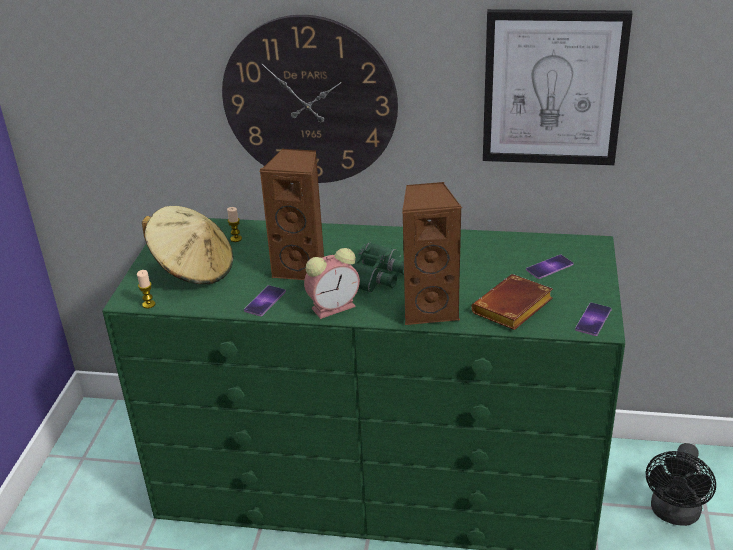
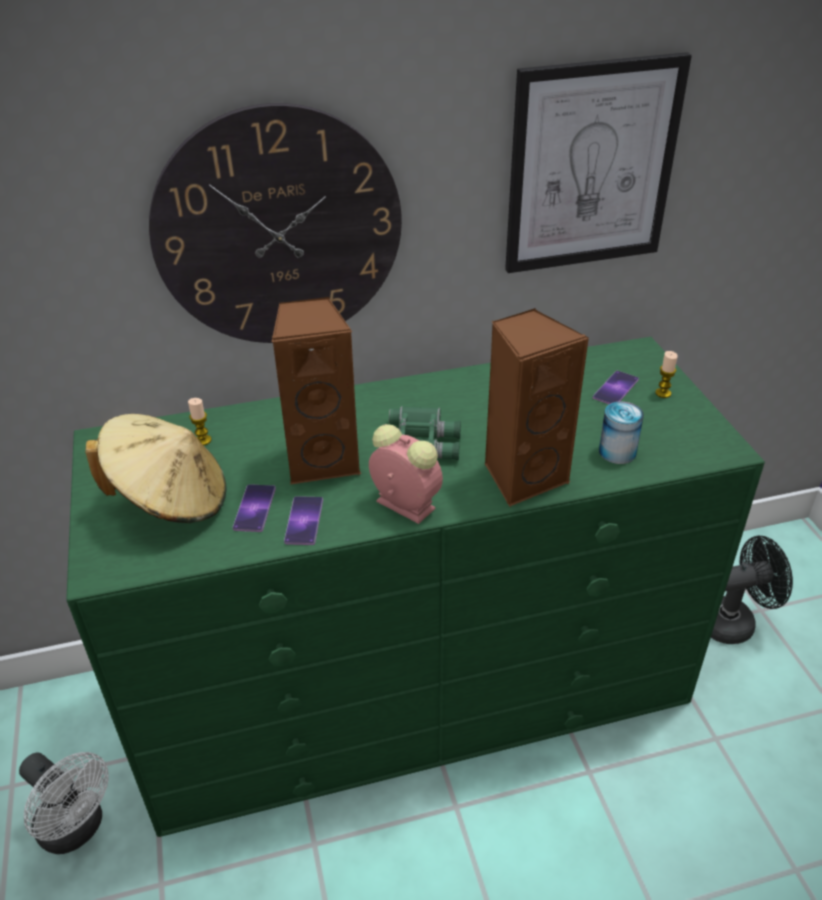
camera: 25 degrees left, 5 degrees up
(108, 497) = (77, 829): none -> white fan
(149, 304) = (136, 571): candle -> candle (663, 393)
(335, 306) = (403, 504): alarm clock -> alarm clock turned 90 degrees counterclockwise
(513, 309) = (617, 452): brown book -> can
(593, 319) = (711, 442): phone -> phone (254, 508)
(674, 514) = (734, 622): black fan -> black fan turned 105 degrees counterclockwise

